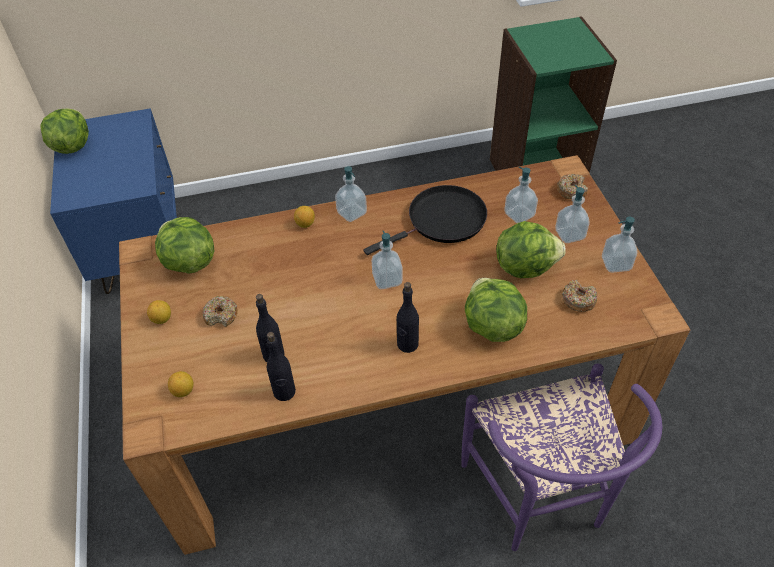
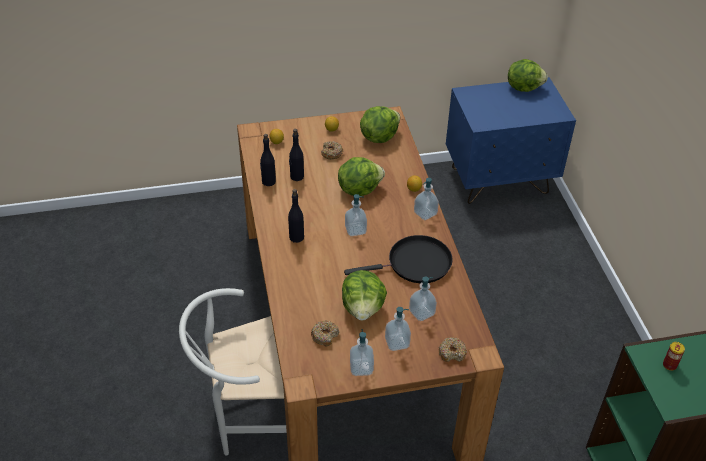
camera: 90 degrees right, 5 degrees down
(442, 221) = (415, 264): black frying pan -> black frying pan turned 75 degrees counterclockwise
(491, 326) = (306, 282): lettuce -> lettuce (359, 189)
(540, 500) = (251, 418): purple chair -> white chair
(551, 52) = (669, 365): none -> can

